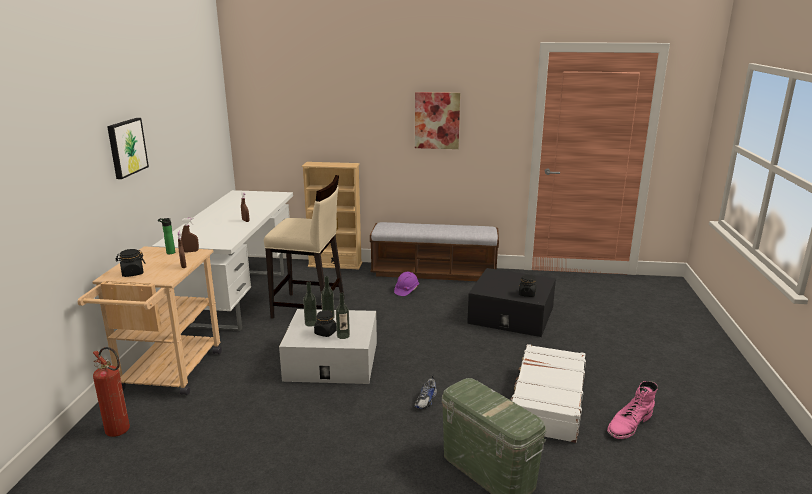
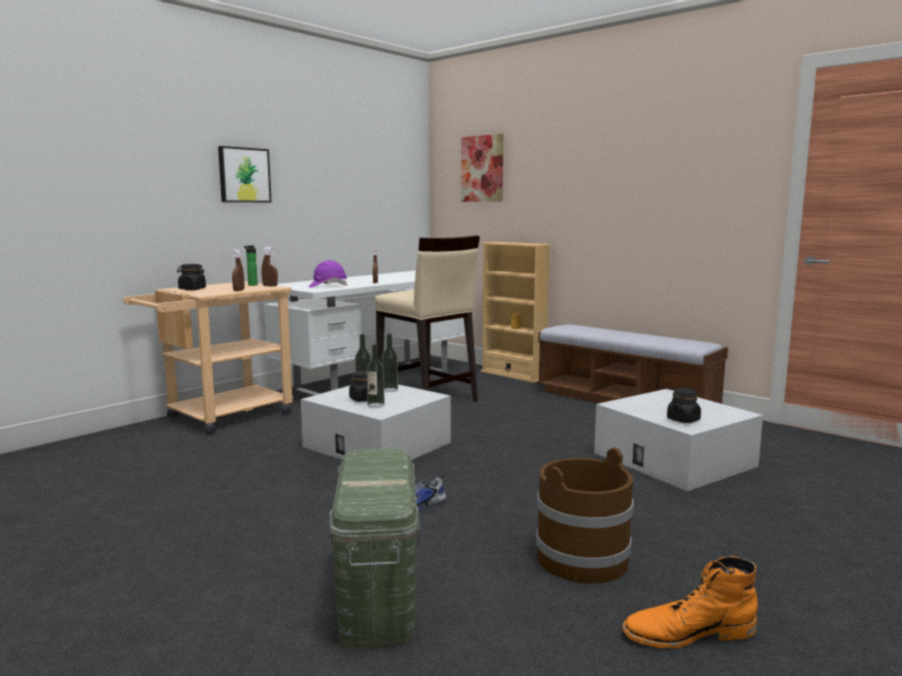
camera: 35 degrees right, 10 degrees down
(121, 432) = (121, 444): fire extinguisher -> none
(406, 290) = (562, 409): purple hard hat -> purple hard hat (328, 286)
(437, 120) = (647, 185): picture -> picture (482, 168)
(511, 315) = (674, 459): black storage box -> white storage box
(547, 402) = (582, 559): white suitcase -> brown bucket
(629, 424) = (688, 633): pink boot -> orange boot

